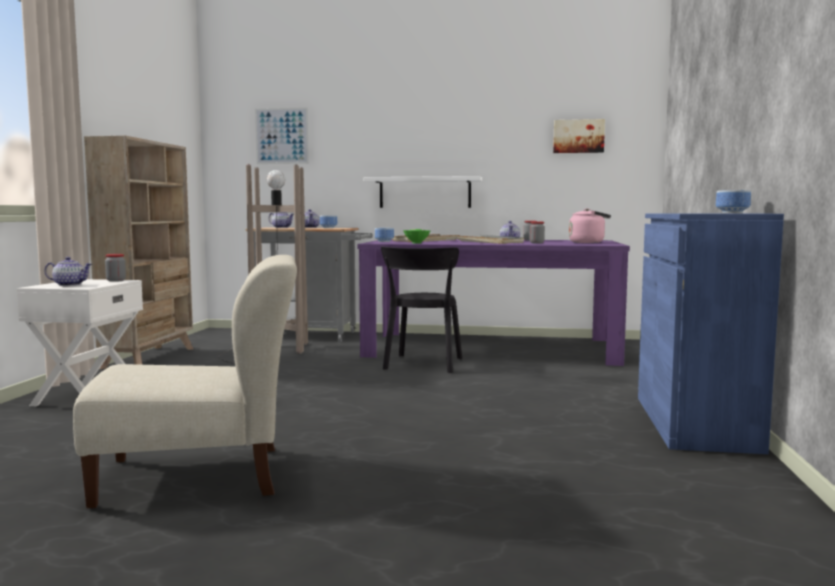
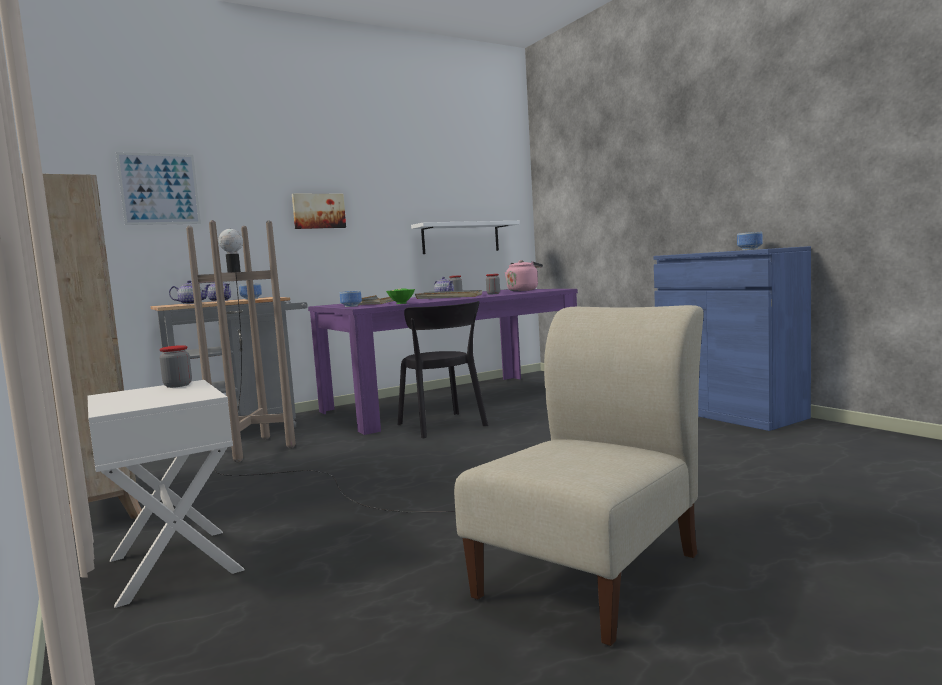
camera: 40 degrees left, 0 degrees up
(69, 285) = (151, 399): teapot -> none
(425, 192) = (341, 254): white shelf -> white shelf (461, 238)
(578, 136) = (472, 197): picture -> picture (318, 211)

